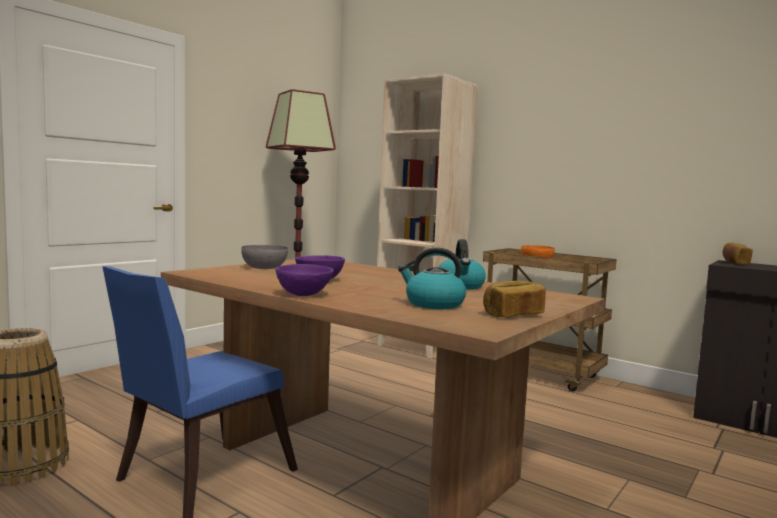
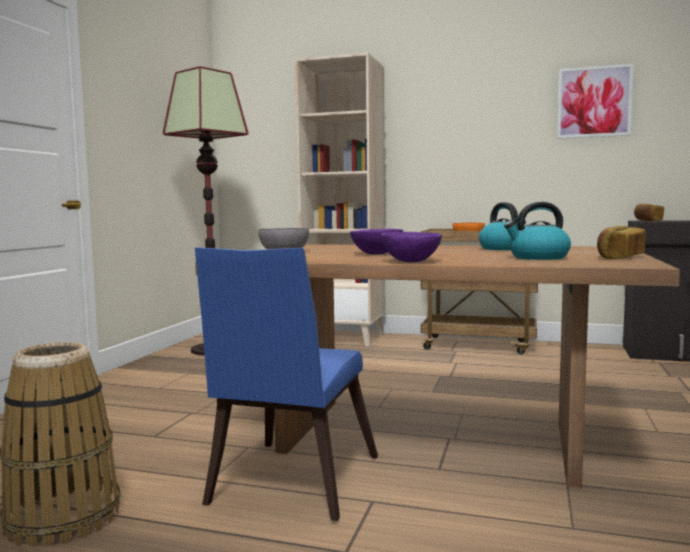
camera: 20 degrees left, 0 degrees up
(690, 124) = (594, 102): none -> picture

